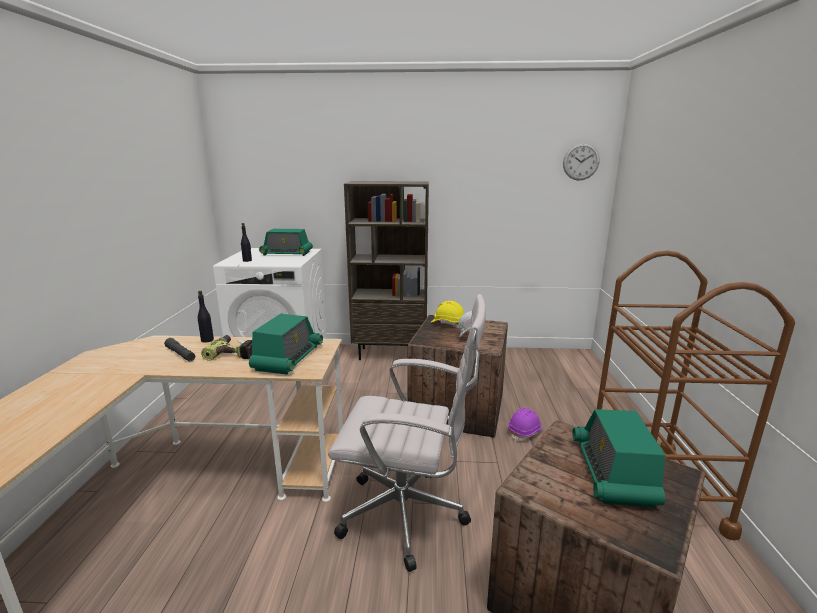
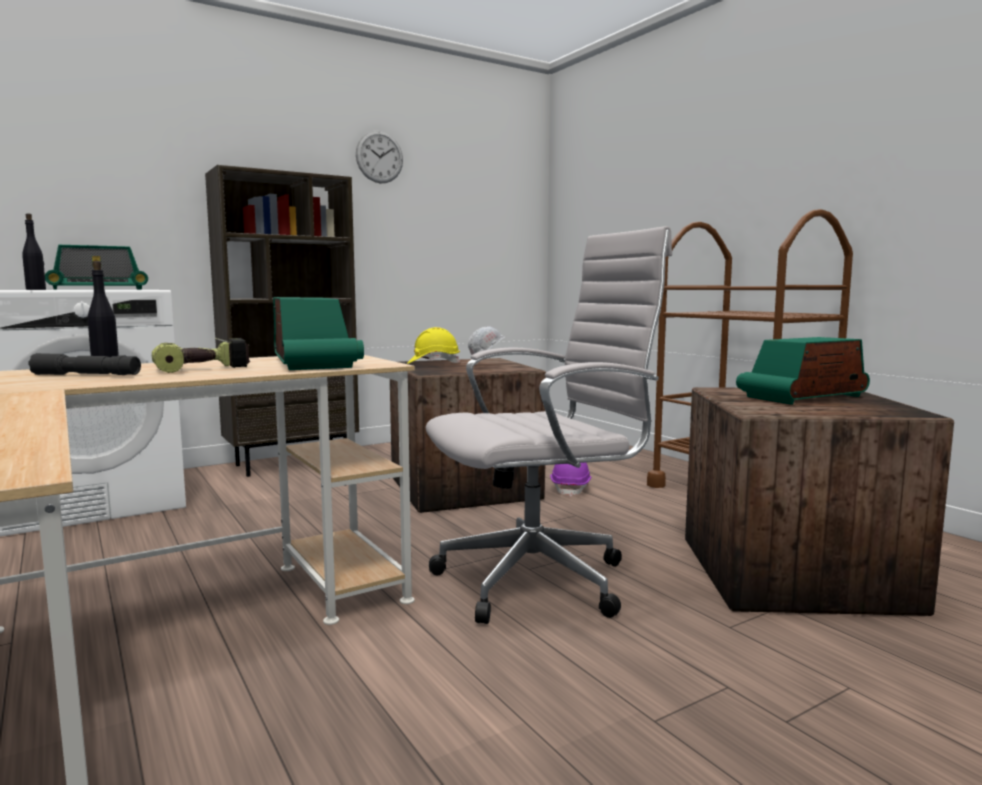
camera: 35 degrees left, 10 degrees down
(581, 161) = (512, 175): wall clock -> wall clock (379, 157)
(613, 472) = (802, 396): radio -> radio turned 90 degrees clockwise

